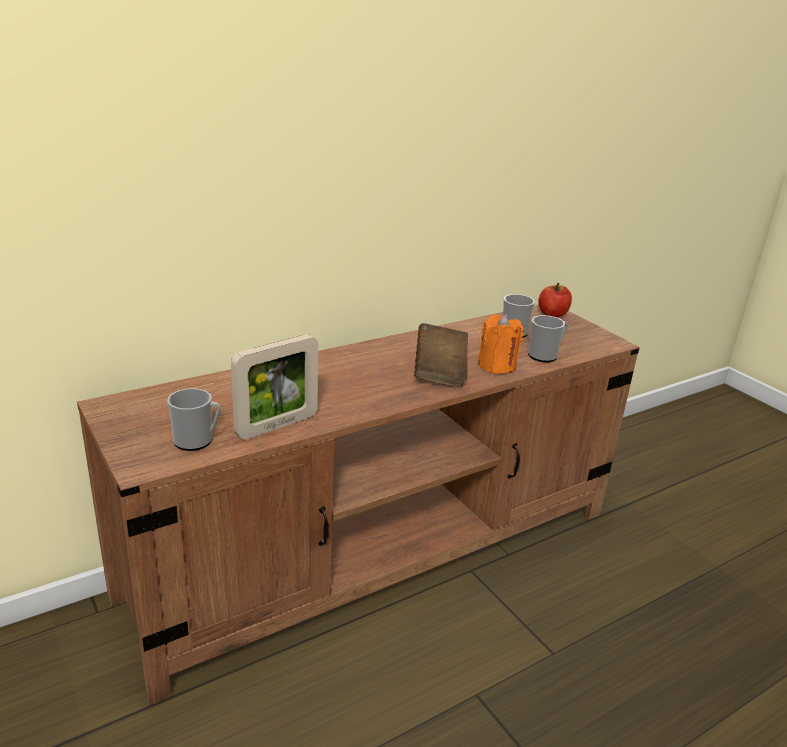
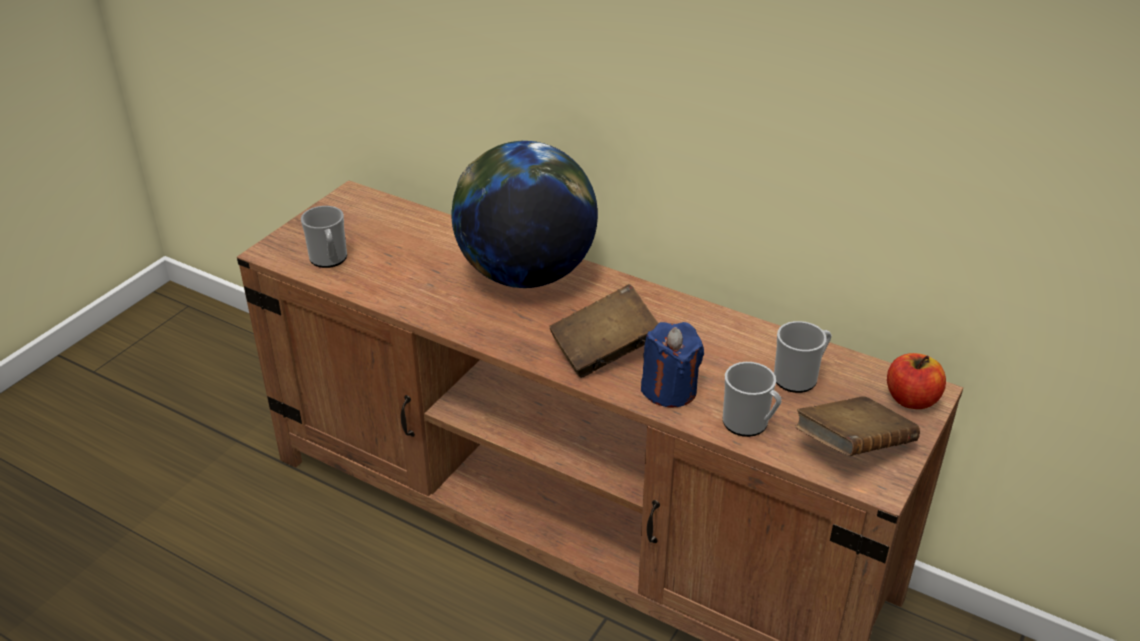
camera: 65 degrees right, 10 degrees up
(277, 426) = (388, 289): picture frame -> none
(325, 371) = (526, 275): none -> globe
(497, 365) = (669, 390): orange candle -> blue candle
(582, 338) = (852, 447): none -> brown book

